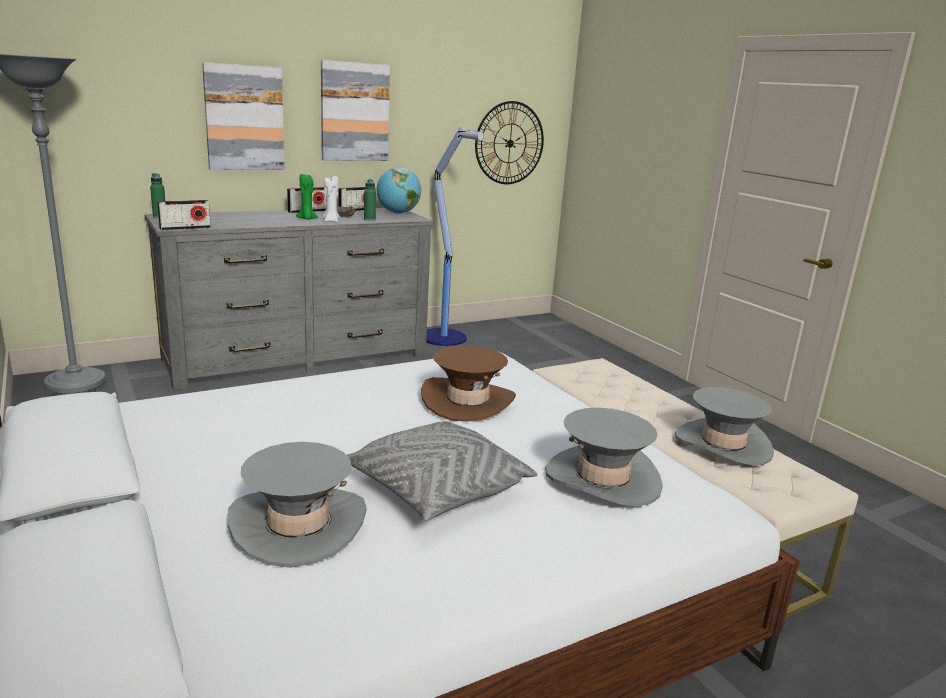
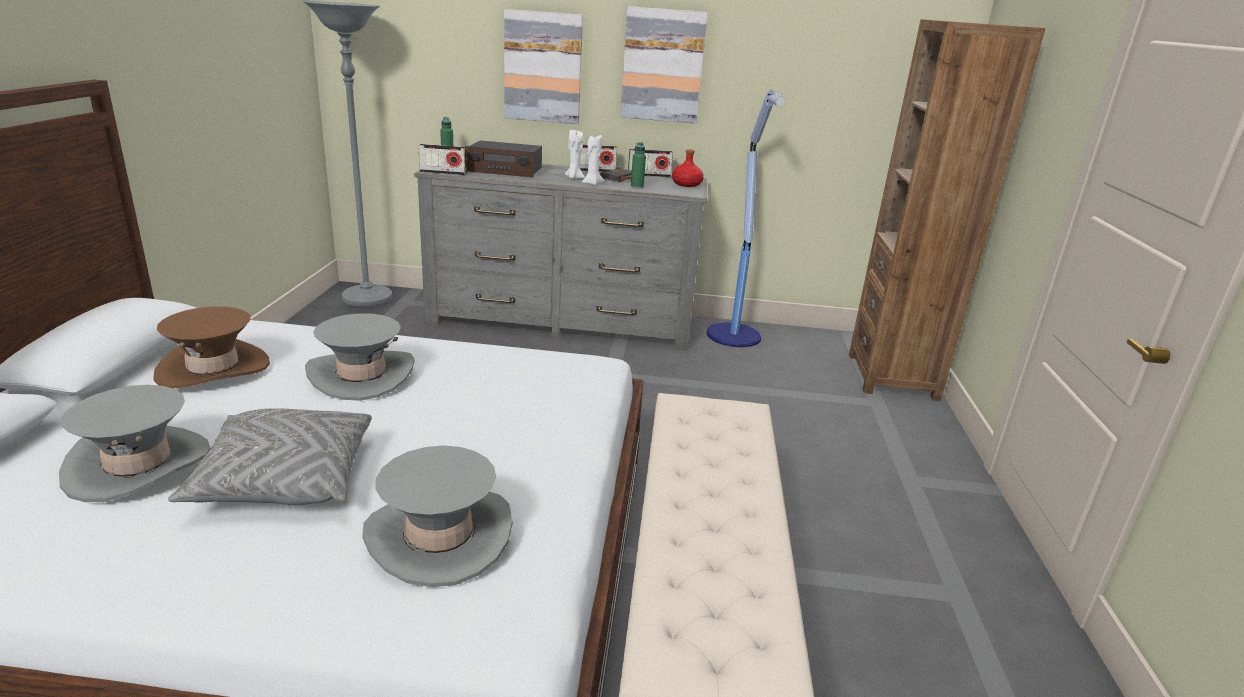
camera: 35 degrees right, 5 degrees up
(234, 219) = (504, 170): none -> radio
(307, 219) = (574, 178): green candle -> white candle
(398, 213) = (686, 184): globe -> red bottle
(467, 401) = (478, 404): brown hat -> brown hat (213, 369)
(509, 143) = (868, 114): wall clock -> none
(572, 339) = (892, 377): none -> brown bookcase
(723, 444) = (724, 563): grey hat -> grey hat (362, 375)

